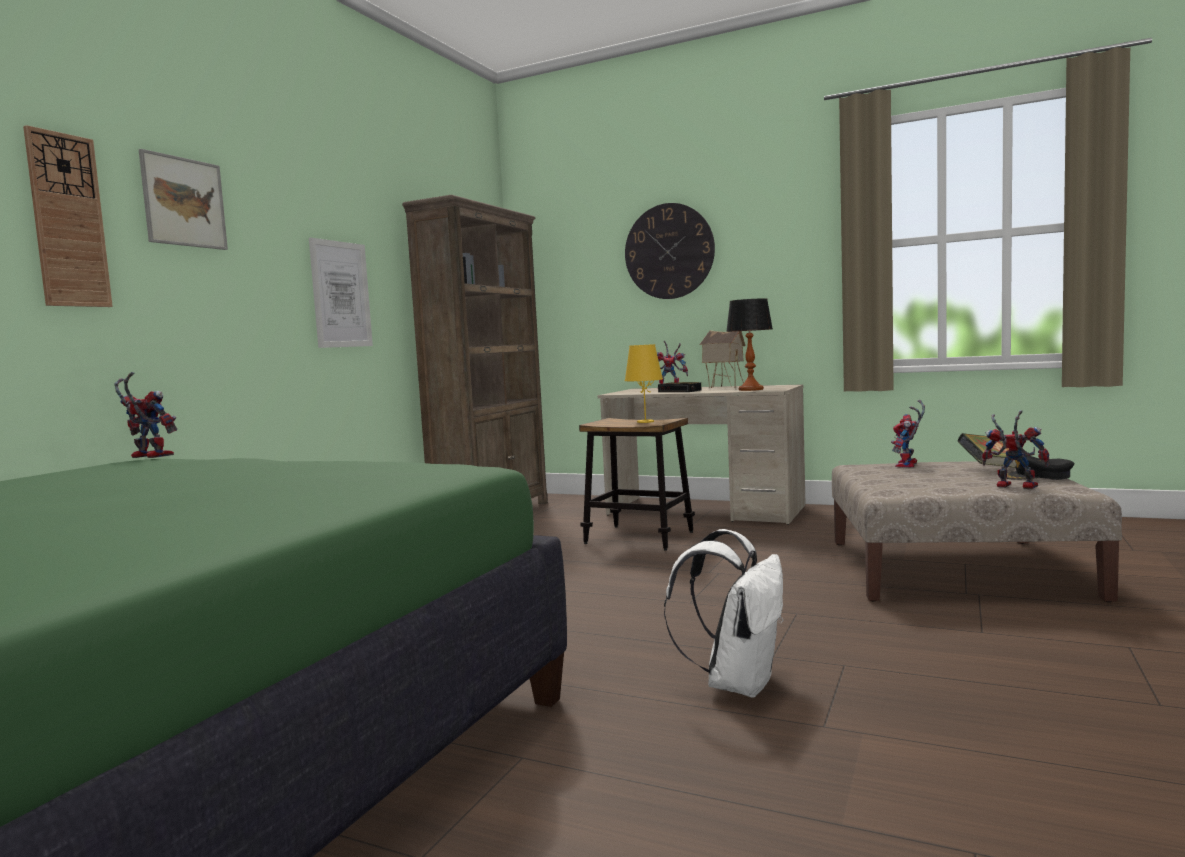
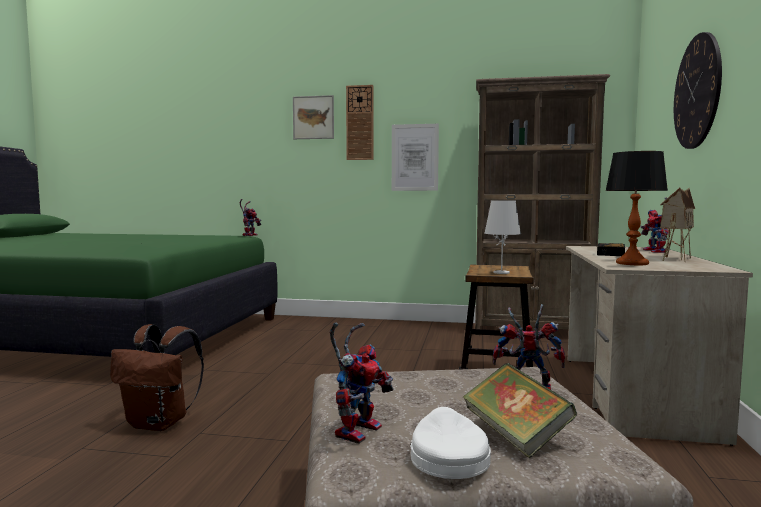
camera: 75 degrees right, 0 degrees up
(68, 221) = (260, 134): wall clock -> wall clock (360, 123)
(645, 422) = (501, 272): yellow table lamp -> white table lamp
(737, 683) = (160, 423): white backpack -> brown backpack
(1037, 477) = (447, 456): black cap -> white cap

